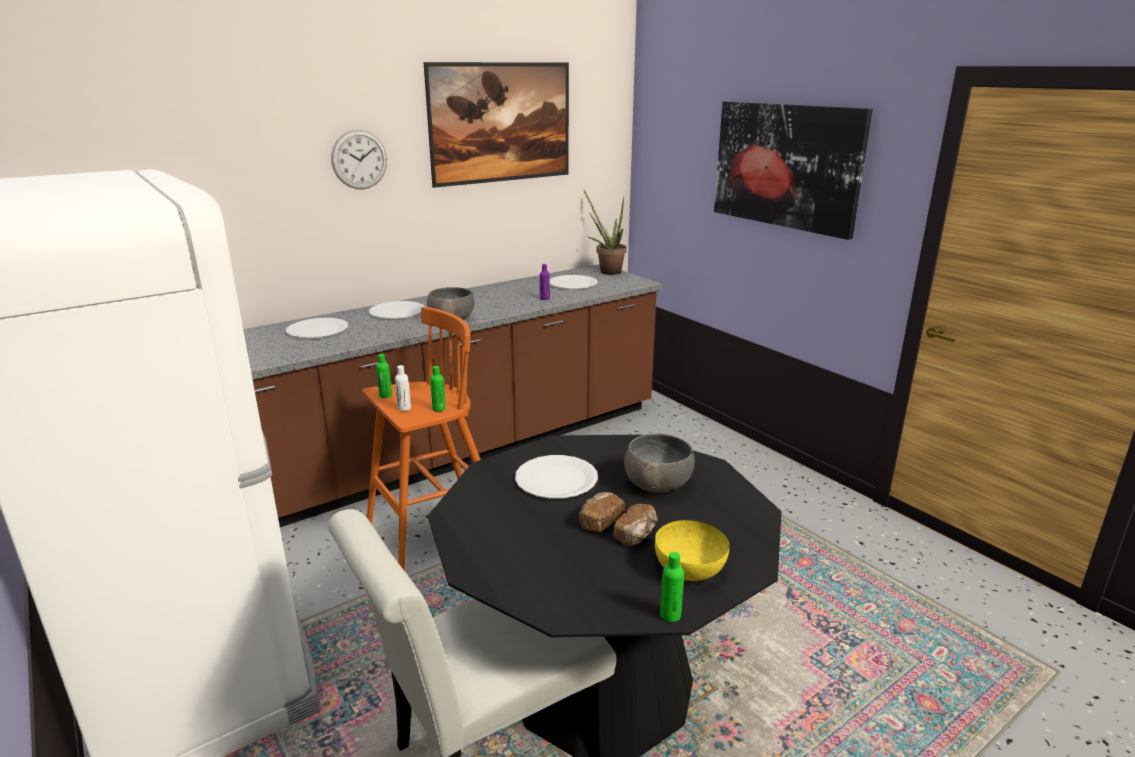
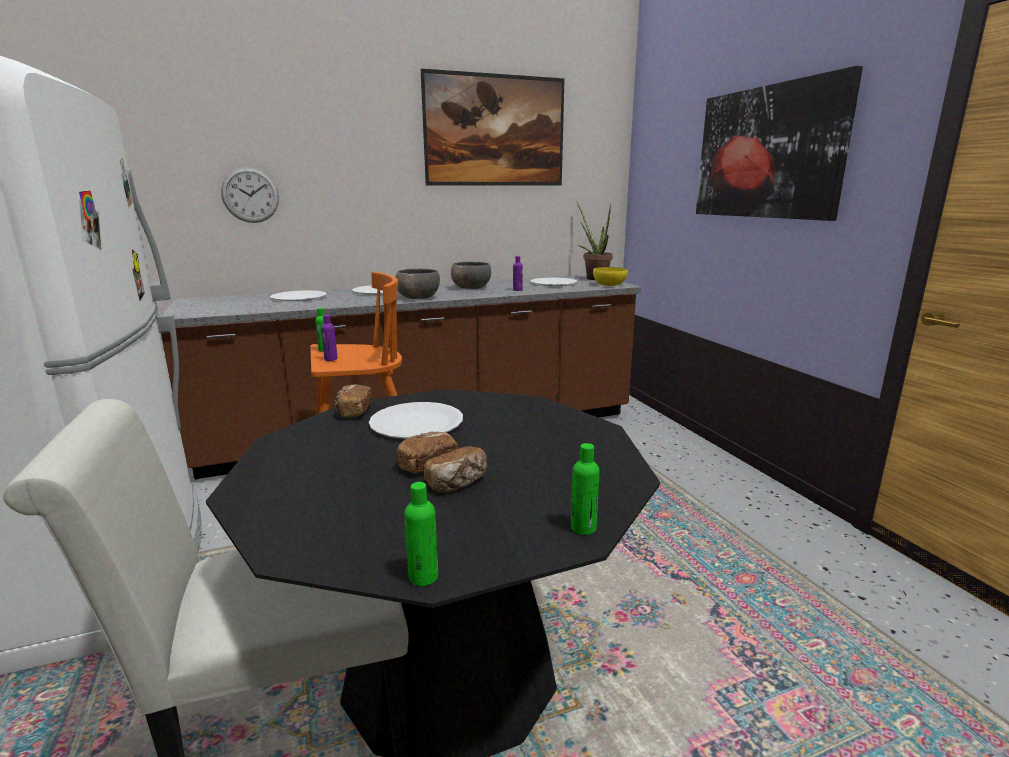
camera: 15 degrees right, 5 degrees down
(359, 159) = (357, 154): wall clock -> wall clock (250, 195)
(404, 408) = (331, 359): white bottle -> purple bottle
(439, 408) = (363, 362): green bottle -> green bottle (583, 528)
(489, 473) = (353, 411): none -> bread
(657, 484) = (523, 439): grey bowl -> grey bowl (471, 288)
(690, 568) = (494, 526): yellow bowl -> yellow bowl (610, 285)

